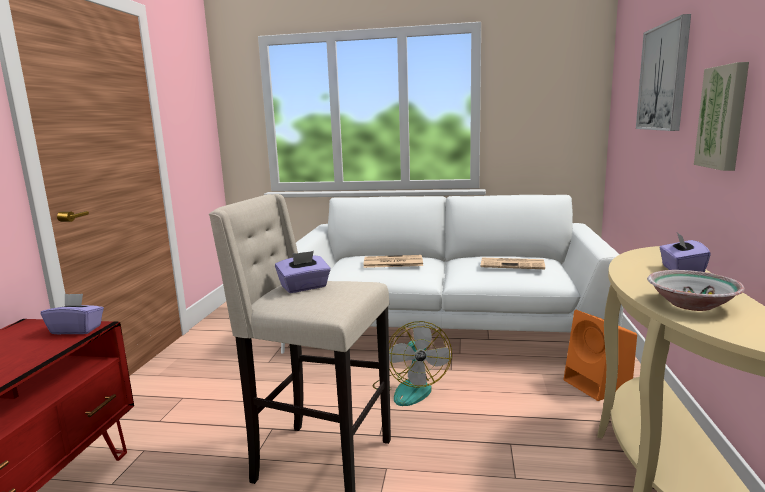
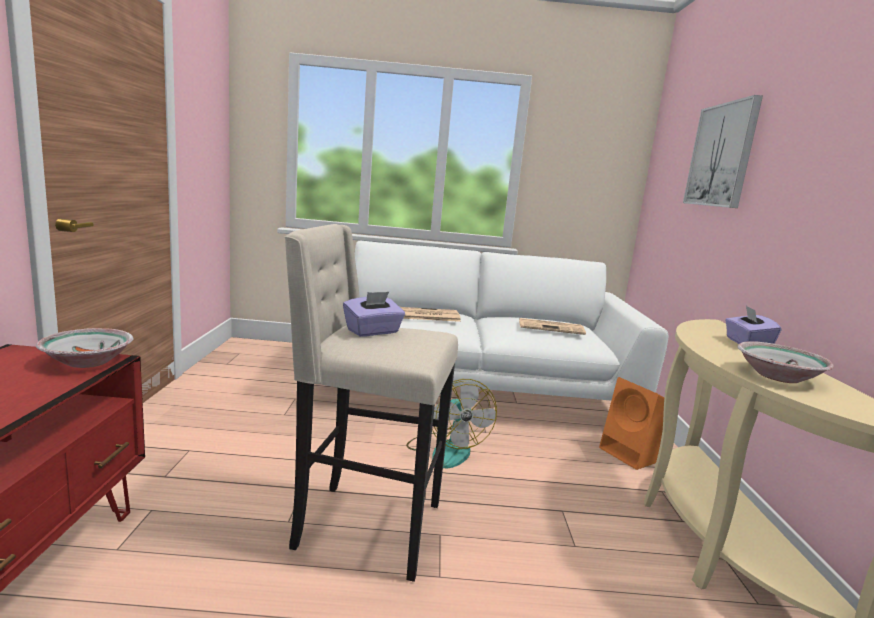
camera: 10 degrees left, 0 degrees up
(77, 330) = (87, 362): purple tissue box -> bowl
(724, 117) = (797, 198): picture -> none

